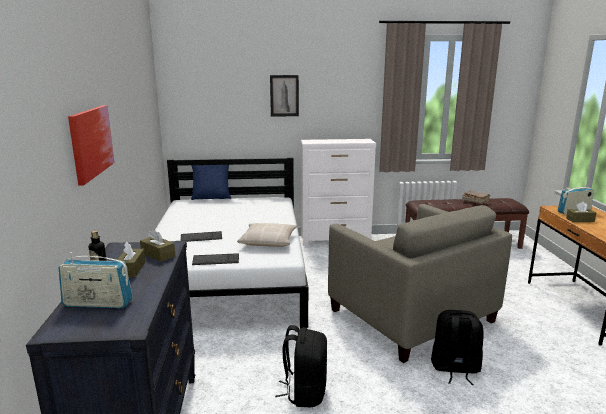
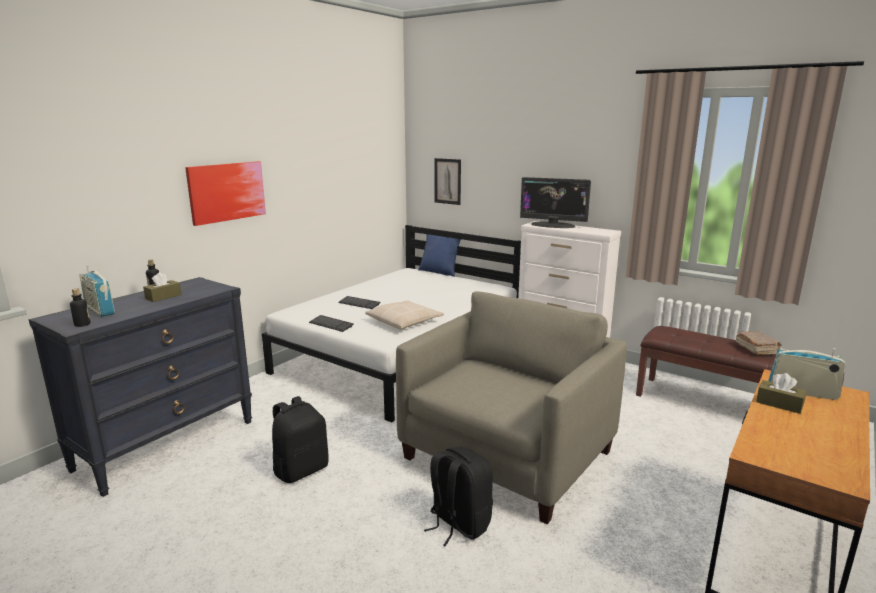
camera: 40 degrees right, 0 degrees up
(125, 322) = (82, 324): none -> bottle
(158, 255) = (199, 292): brown tissue box -> none
(284, 95) = (521, 166): picture -> picture (447, 181)
(323, 141) = (553, 225): none -> monitor
(410, 315) = (507, 455): beige armchair -> beige armchair turned 150 degrees counterclockwise

